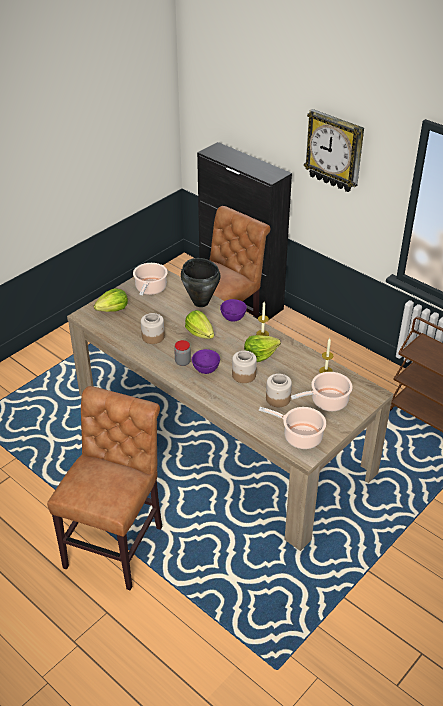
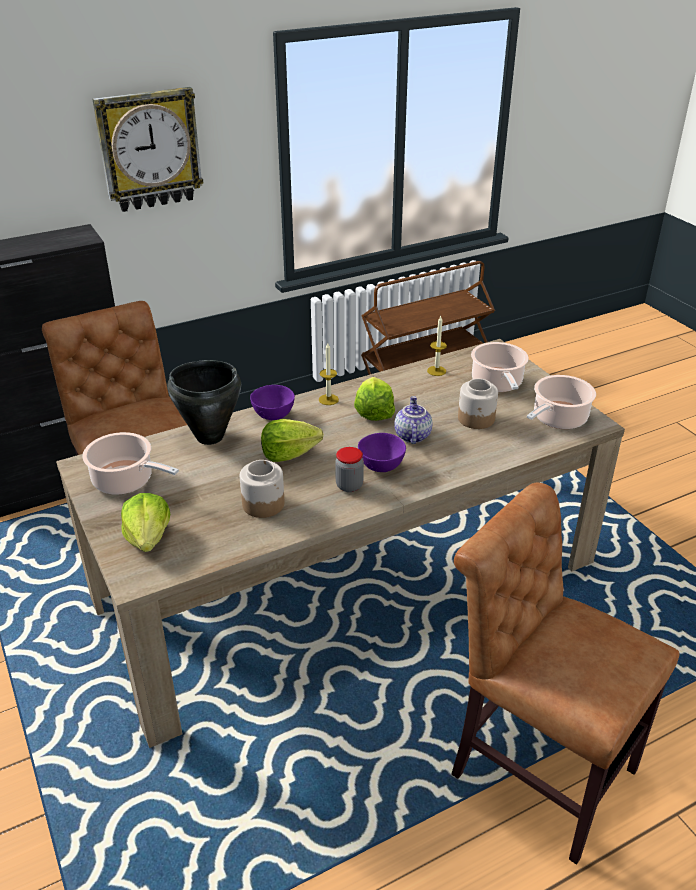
camera: 70 degrees left, 5 degrees down
(243, 375) = (411, 435): jar -> teapot

